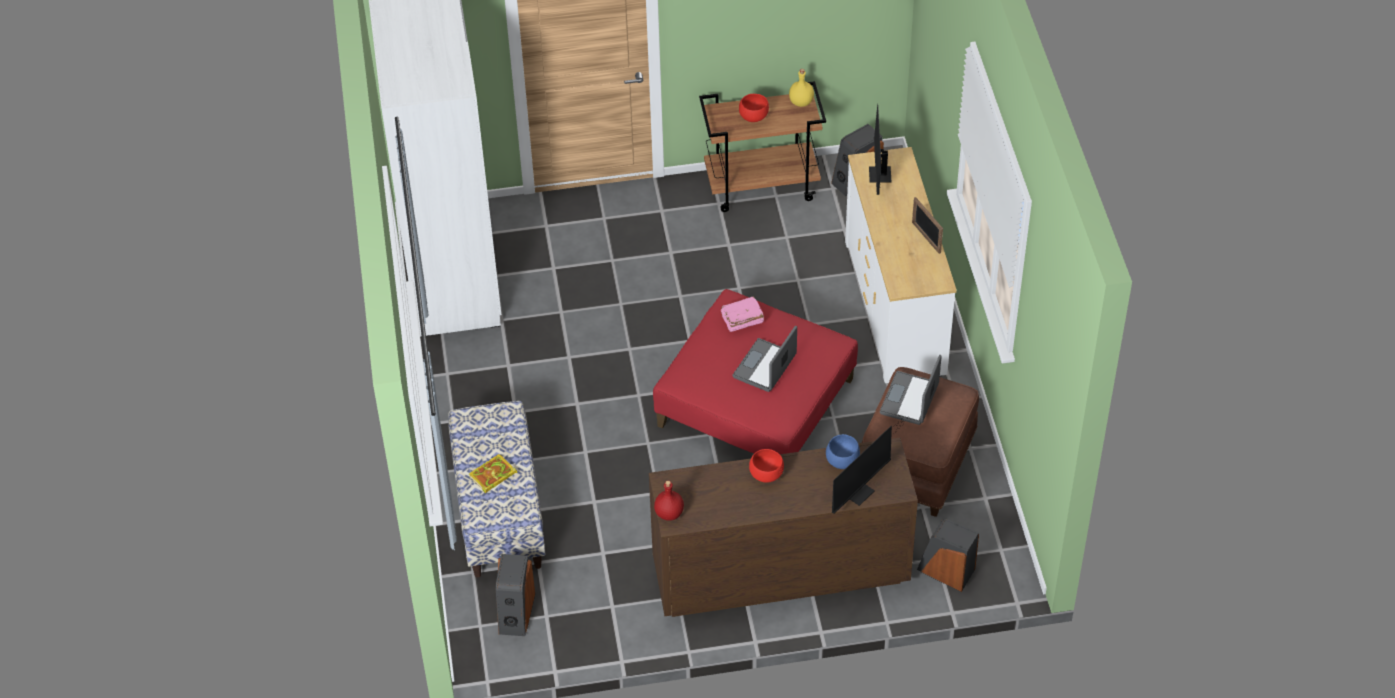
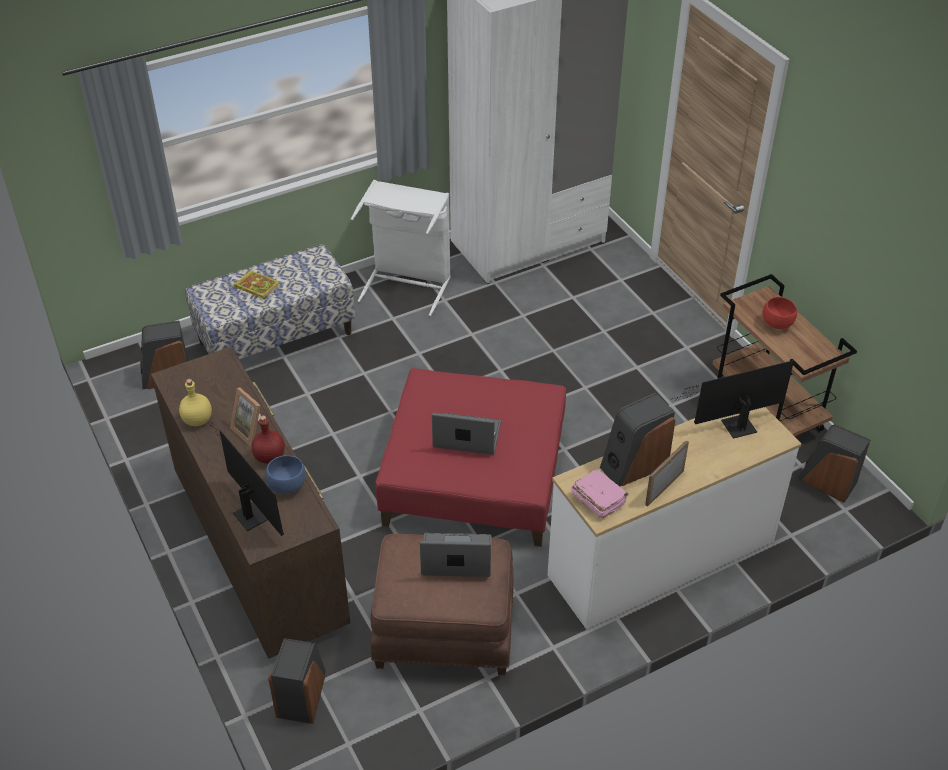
camera: 70 degrees right, 5 degrees down
(468, 388) = (407, 283): none -> white laundry basket
(668, 514) = (181, 372): red bottle -> red bottle (269, 457)
(741, 319) = (523, 404): pink book -> pink book (598, 499)
(766, 474) = (251, 430): red bowl -> picture frame
(801, 102) = (826, 354): yellow bottle -> yellow bottle (197, 420)
(861, 490) = (251, 511): monitor -> monitor turned 150 degrees counterclockwise
(897, 247) = (633, 466): none -> speaker

